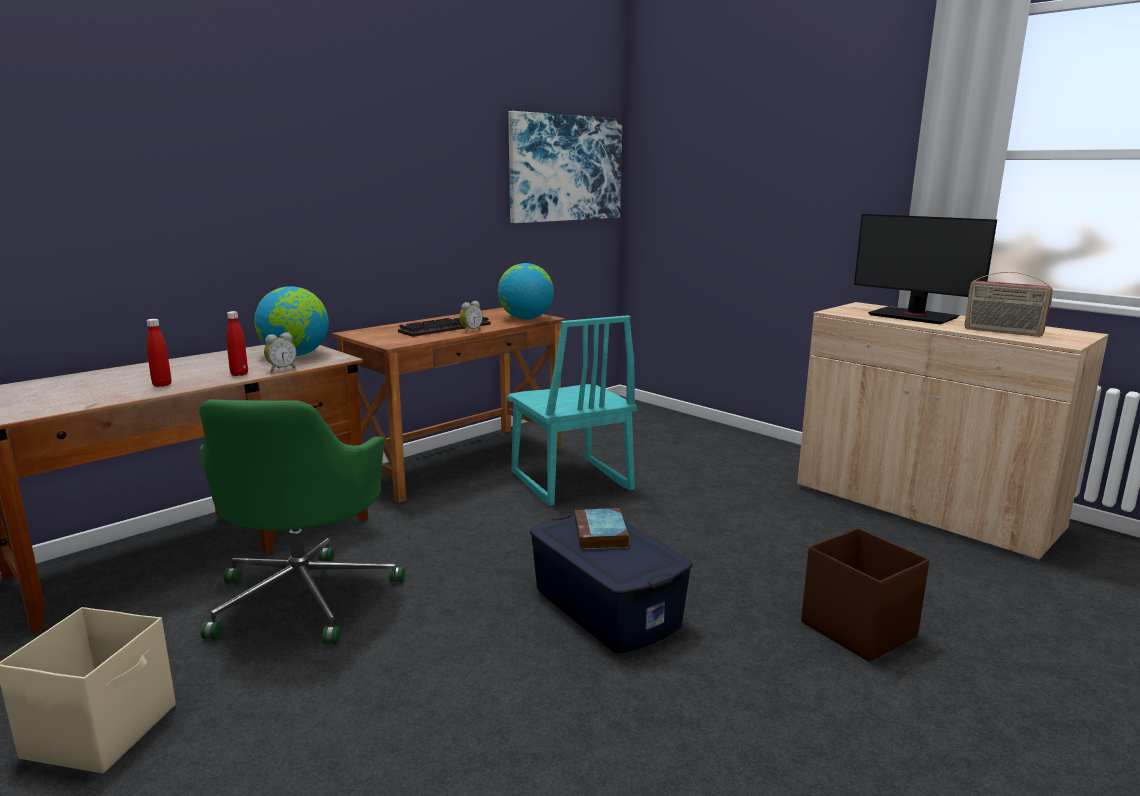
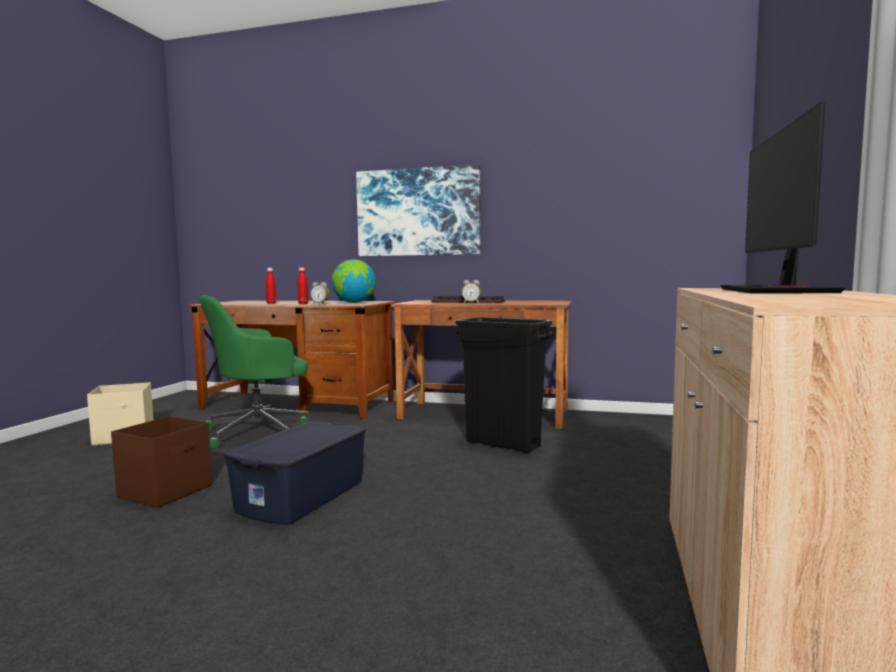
camera: 60 degrees right, 10 degrees down
(526, 318) = (539, 303): globe -> none
(566, 168) = (655, 178): picture -> picture (418, 212)
(569, 482) = (502, 444): turquoise chair -> black trash can
(601, 534) = (315, 435): book -> none
(857, 628) = (341, 605): brown storage box -> brown storage box (167, 491)
(1002, 332) = (785, 297): radio -> none

